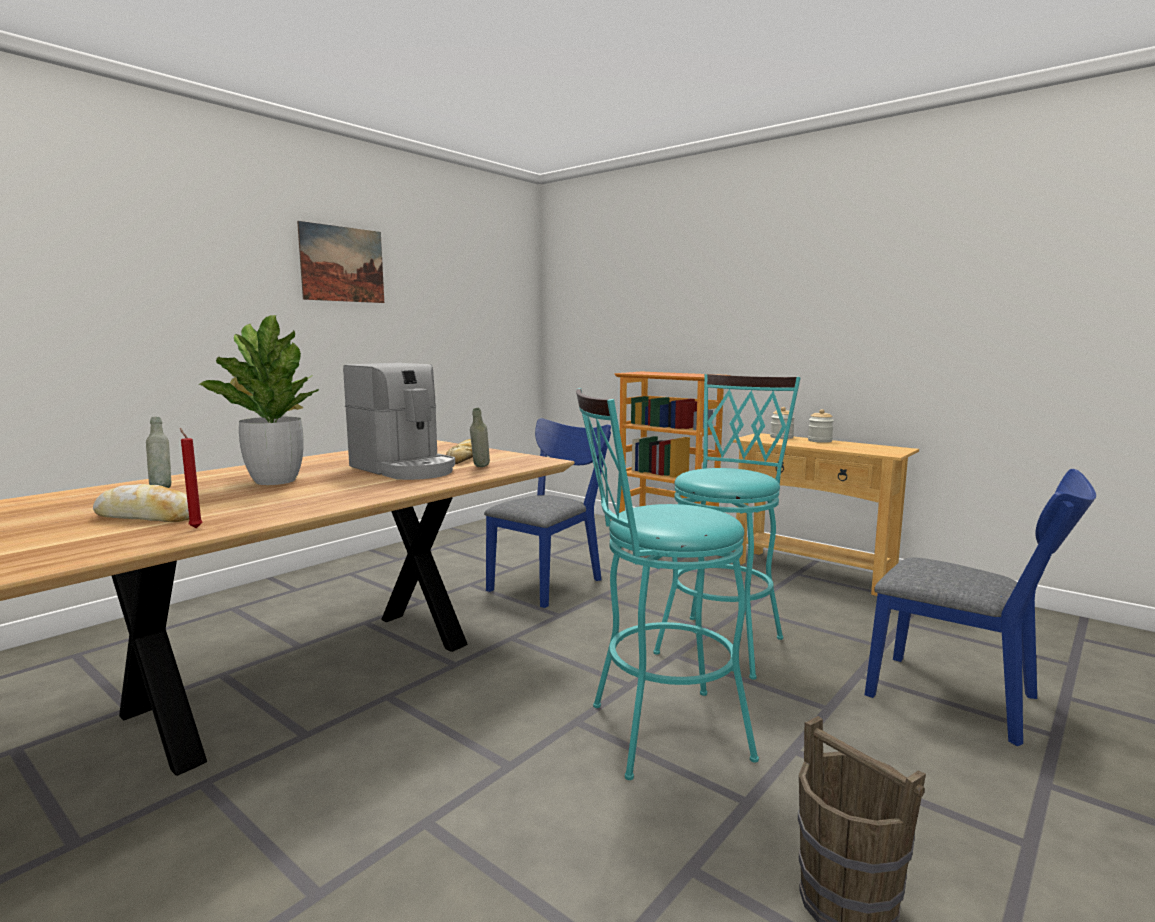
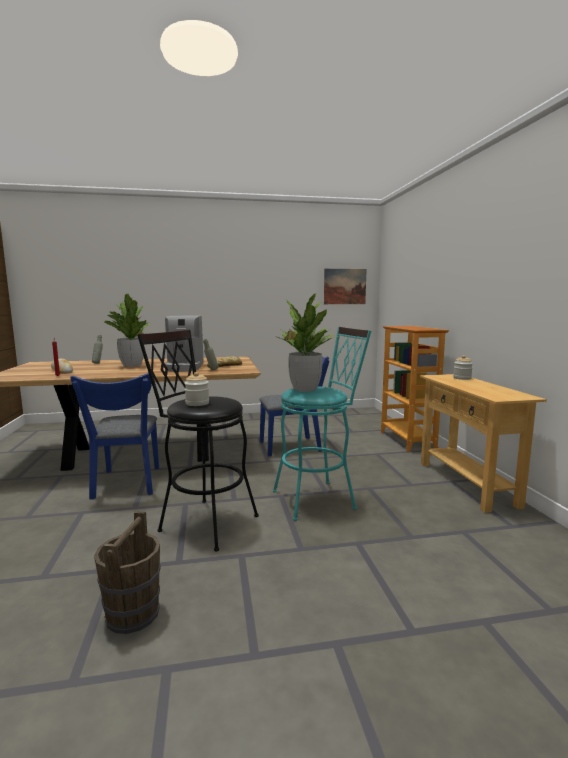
camera: 40 degrees right, 0 degrees up
(342, 264) = (240, 265): picture -> picture (345, 286)
(655, 732) = (203, 521): turquoise stool -> black stool
(716, 474) = (304, 389): none -> potted plant
(819, 441) = (481, 383): jar -> jar (197, 403)
(965, 700) = (395, 585): blue chair -> blue chair (126, 485)

